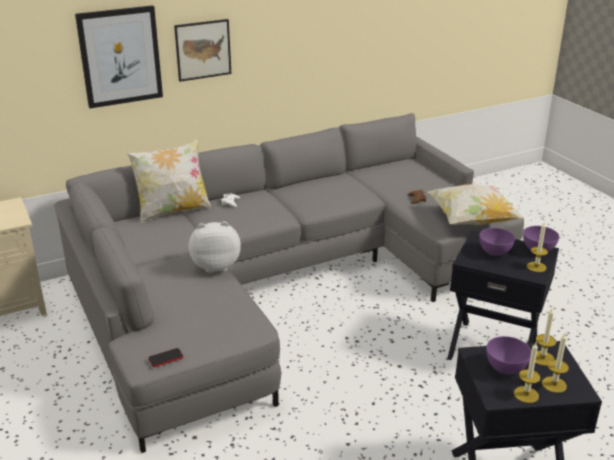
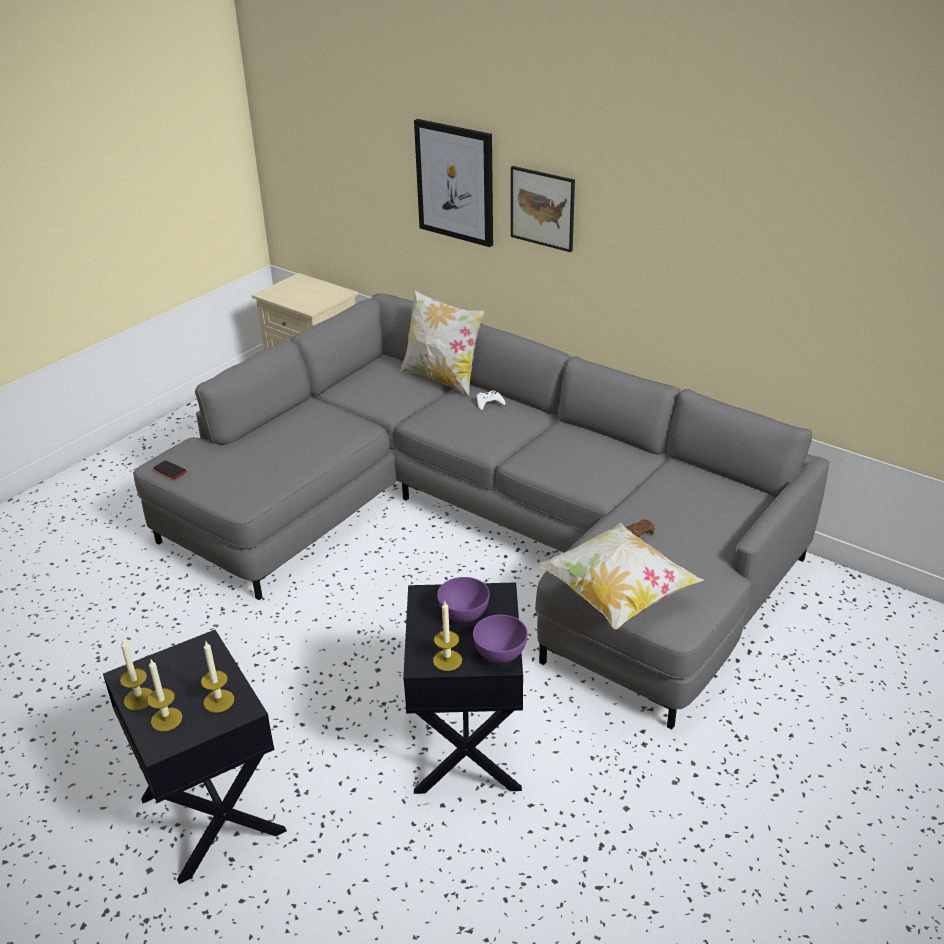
camera: 65 degrees right, 5 degrees up
(215, 266) = (346, 441): plush toy -> none
(506, 368) = (186, 674): purple bowl -> none

